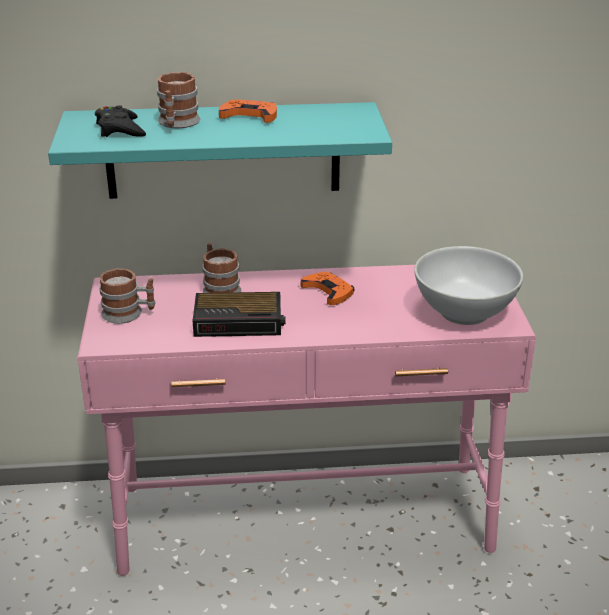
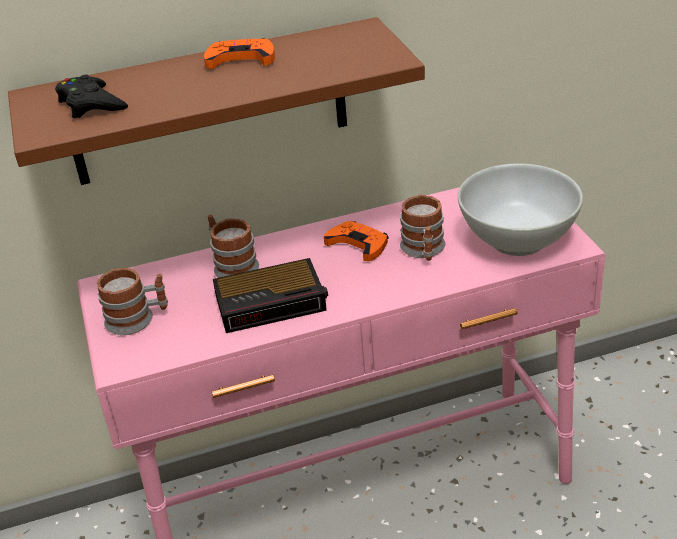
camera: 10 degrees left, 5 degrees up
(177, 124) = (159, 85): mug -> mug (424, 250)
(223, 150) = (208, 104): turquoise shelf -> brown shelf

